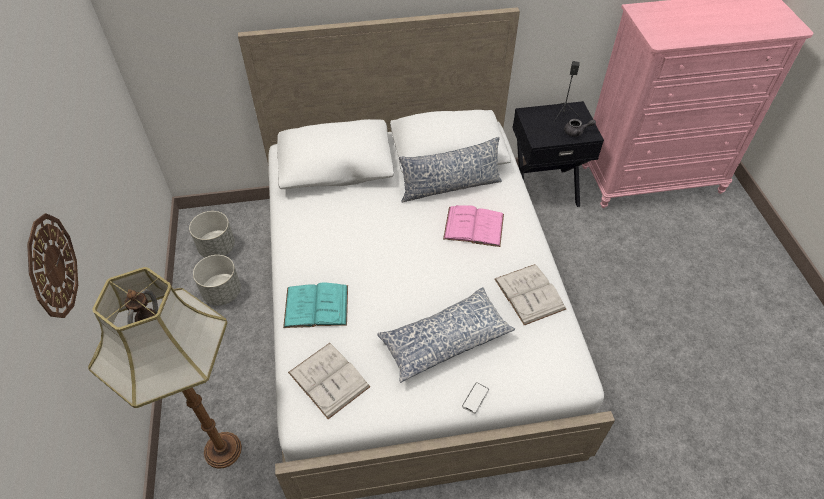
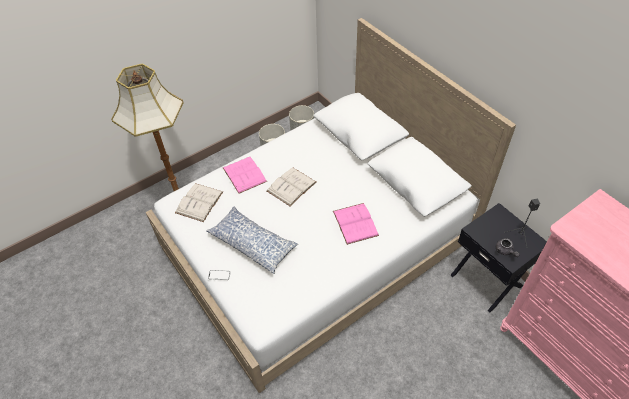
camera: 65 degrees right, 0 degrees up
(52, 266) = (146, 46): wall clock -> none
(316, 306) = (244, 174): turquoise book -> pink book
(450, 187) = (382, 196): pillow -> none
(529, 294) = (315, 275): white book -> white book (291, 186)

